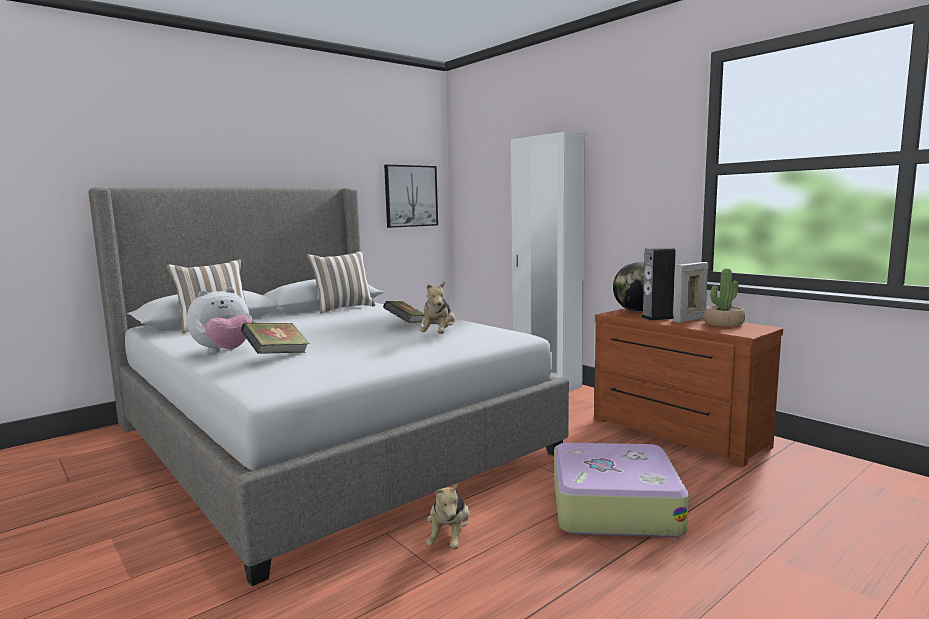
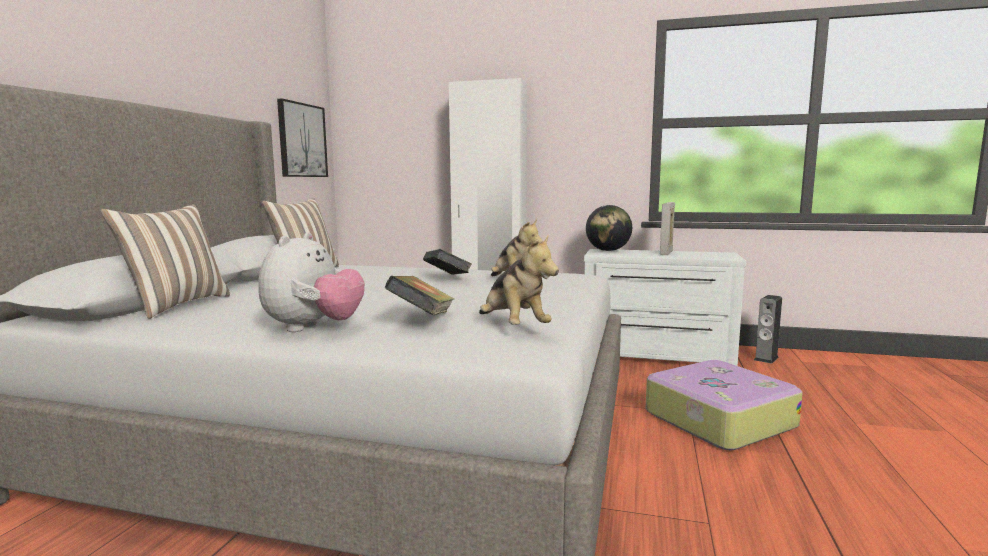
camera: 35 degrees left, 0 degrees up
(450, 538) = (658, 489): plush toy -> plush toy (513, 327)
(657, 318) = (639, 253): speaker -> speaker (766, 358)
(675, 434) = (657, 355): brown dresser -> white dresser
(724, 323) = (696, 253): potted plant -> none

